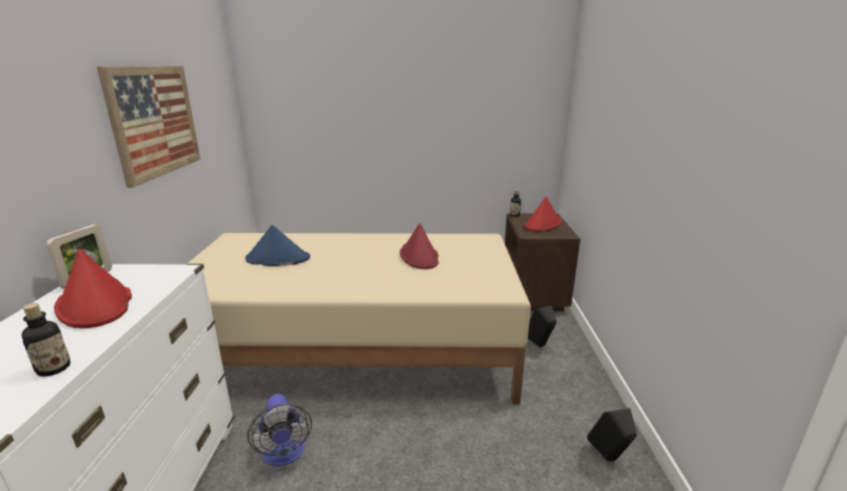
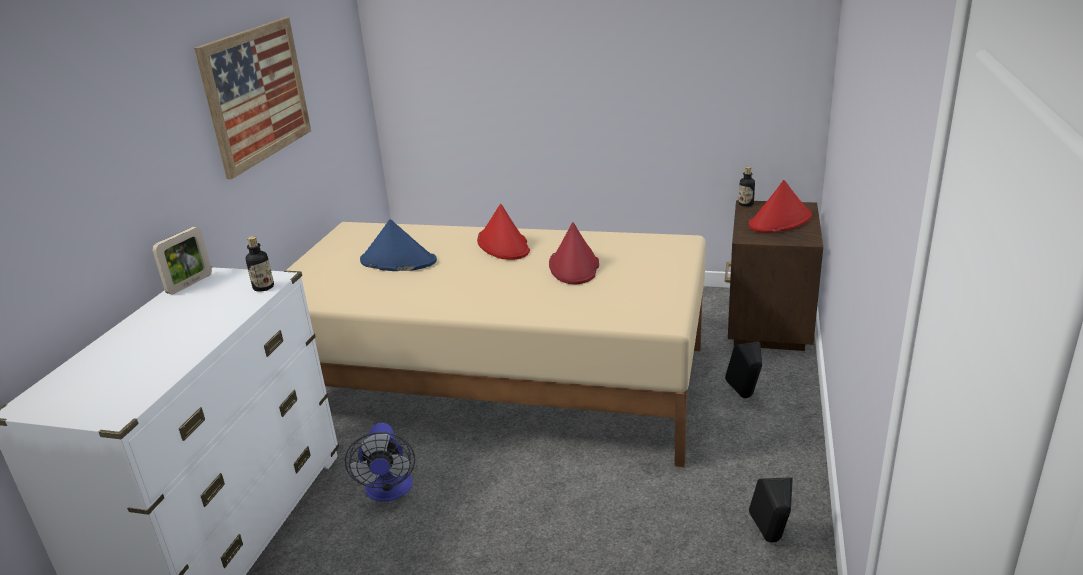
camera: 15 degrees right, 5 degrees up
(54, 369) = (164, 370): bottle -> bottle (263, 287)
(95, 304) = (196, 311): red hat -> red hat (503, 245)

